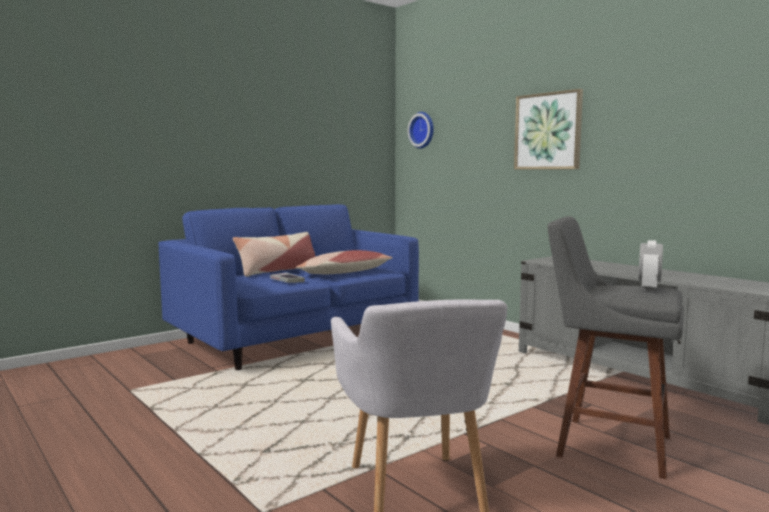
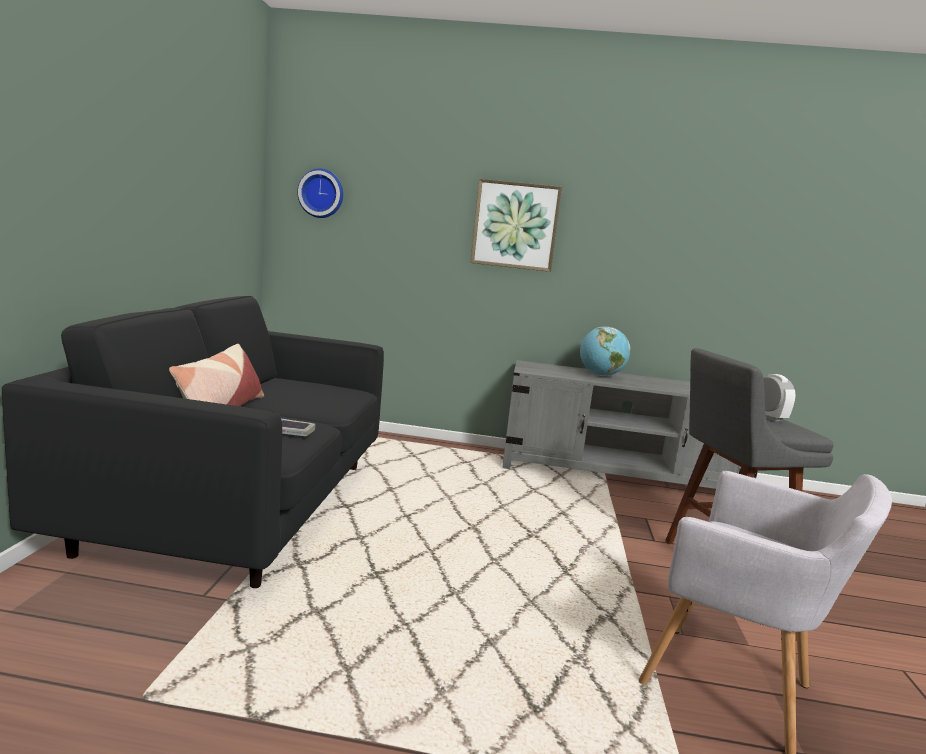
camera: 45 degrees left, 5 degrees up
(295, 339) = (239, 505): blue sofa -> black sofa
(344, 273) = (320, 403): pillow -> none
(613, 267) = (600, 375): none -> globe

